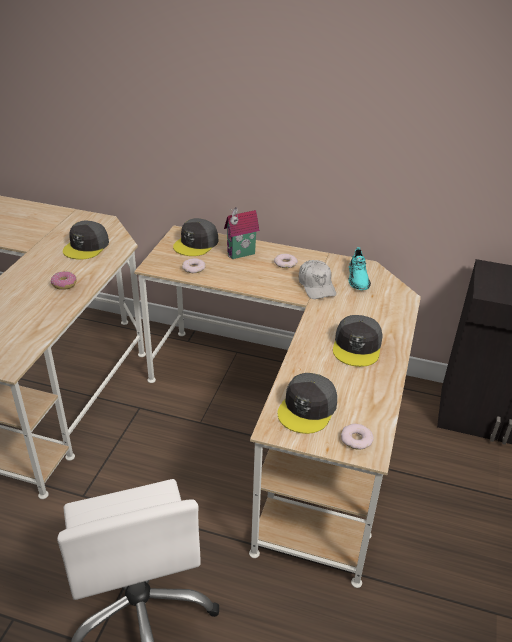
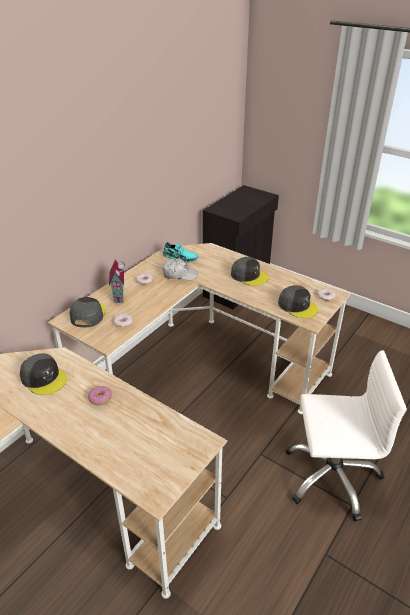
camera: 70 degrees left, 0 degrees up
(196, 243) = (88, 315): grey cap -> grey cap turned 135 degrees counterclockwise

